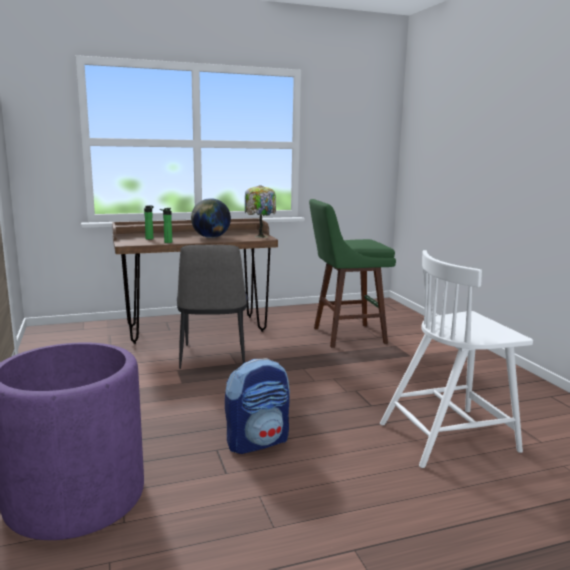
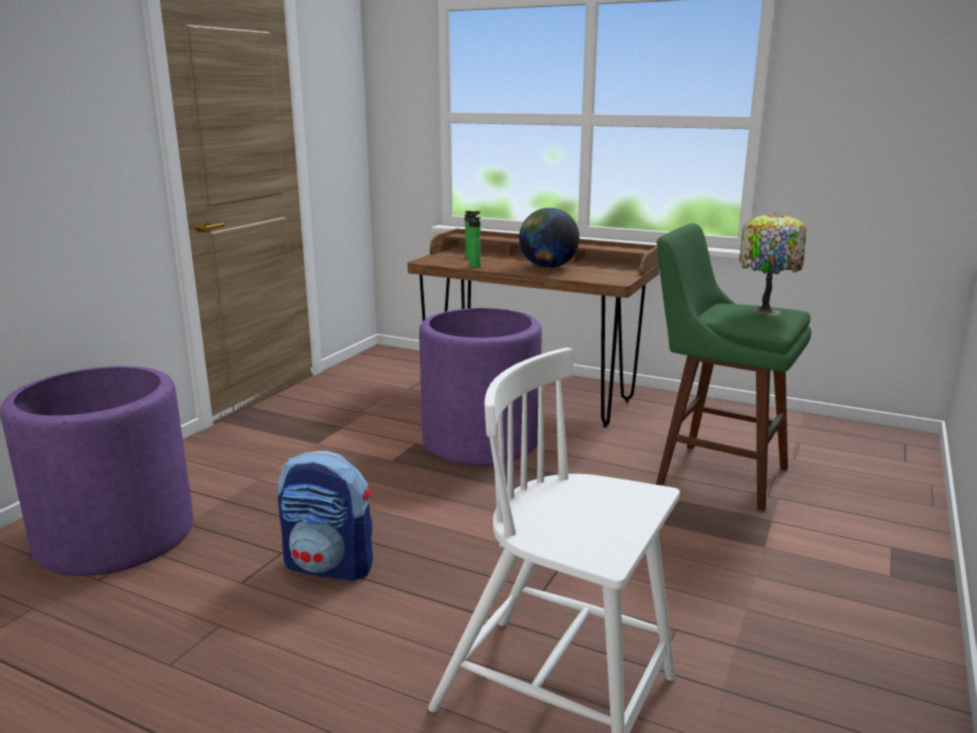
camera: 45 degrees right, 5 degrees up
(212, 357) = (480, 441): chair -> purple planter
(260, 236) = (619, 276): table lamp -> table lamp (765, 310)

